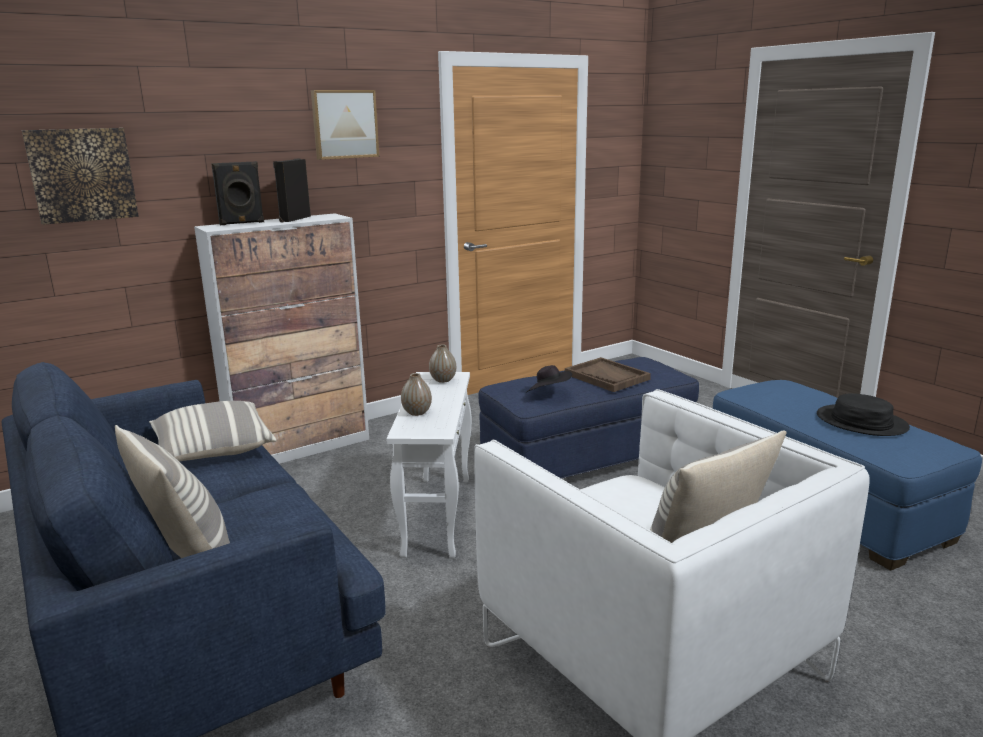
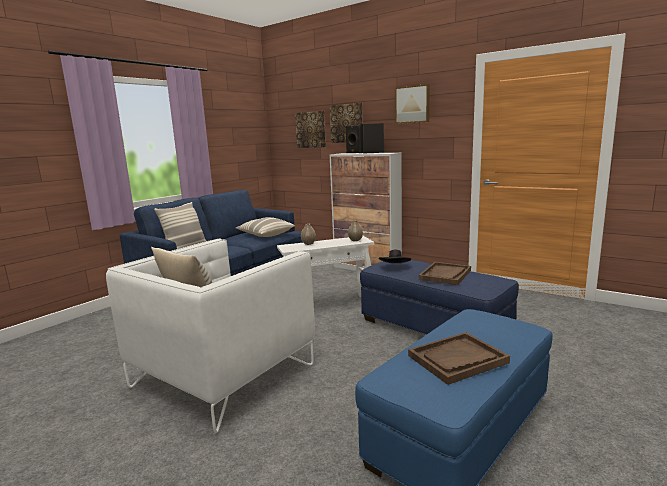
camera: 70 degrees right, 5 degrees down
(196, 158) = (347, 123): none -> picture
(861, 422) = (457, 359): black hat -> brown tray

